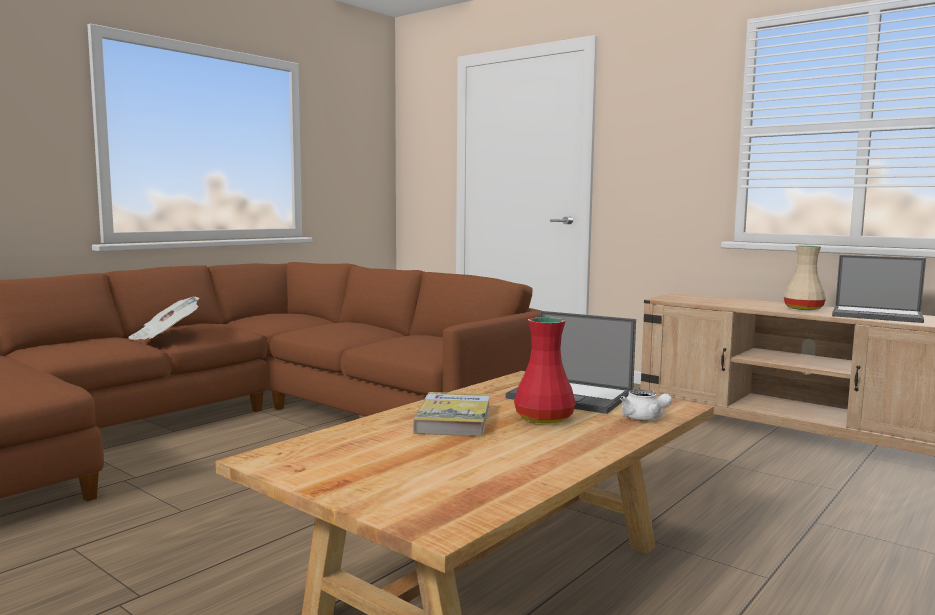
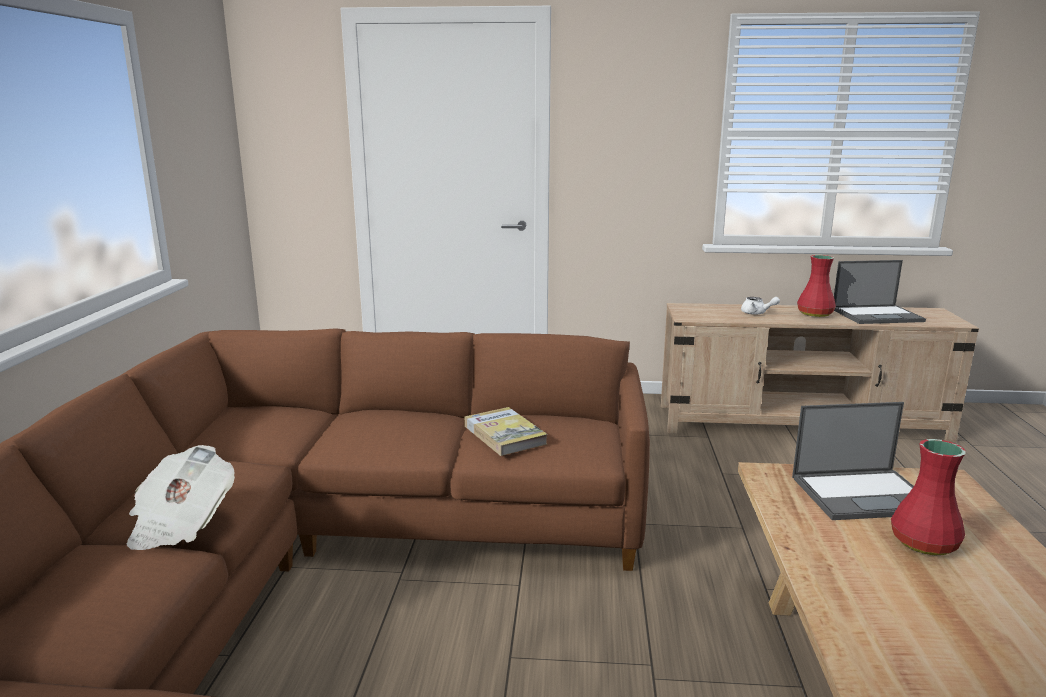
camera: 35 degrees left, 10 degrees up
(453, 419) = (876, 579): book -> book (504, 435)
(644, 419) = (974, 511): white teapot -> white teapot (757, 313)
(803, 309) = (815, 314): beige vase -> red vase

